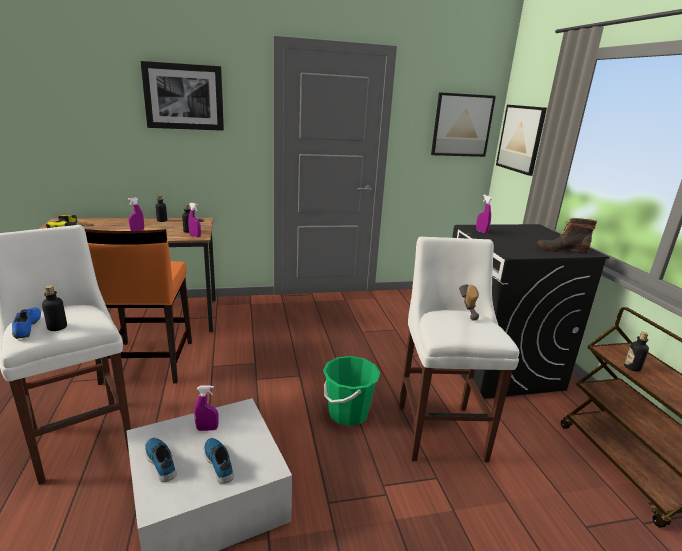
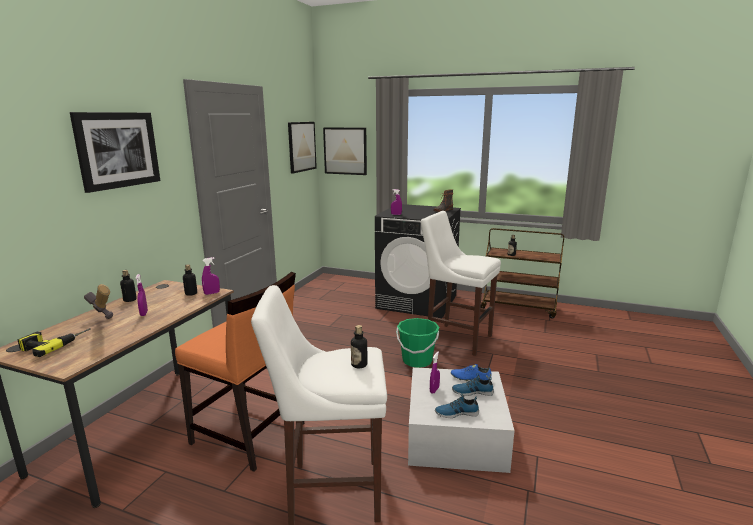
camera: 55 degrees left, 5 degrees down
(28, 327) = (345, 377): blue shoe -> blue shoe (470, 378)
(462, 327) = (474, 261): hammer -> hammer (103, 327)

